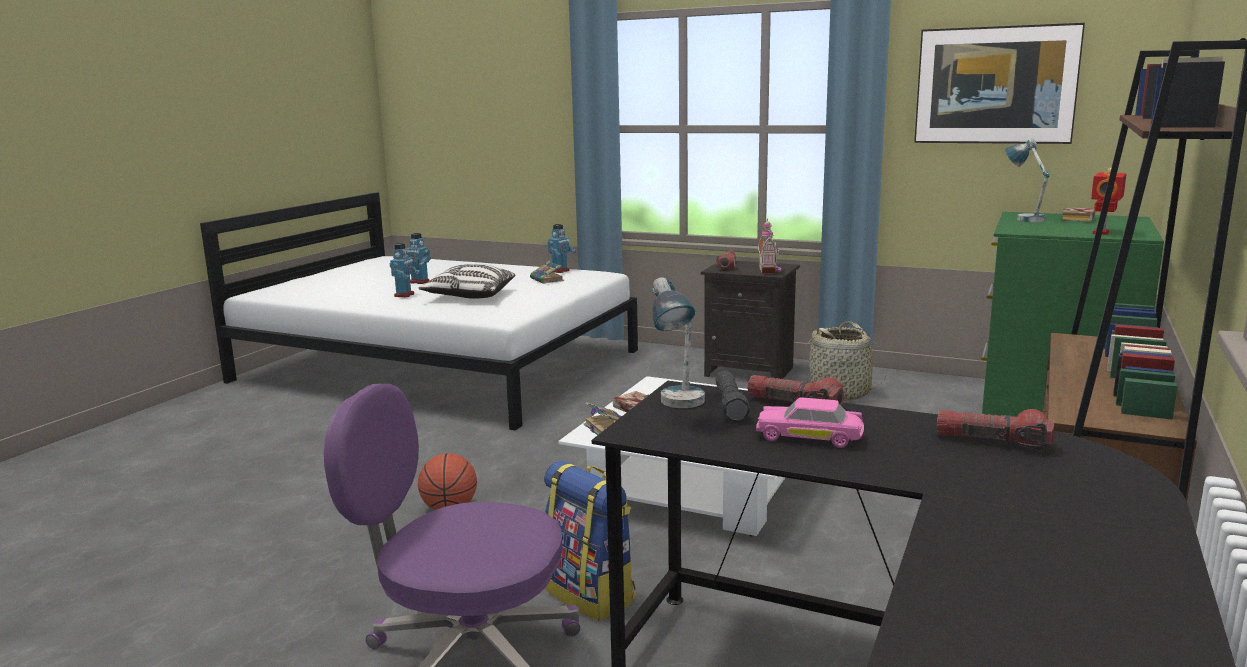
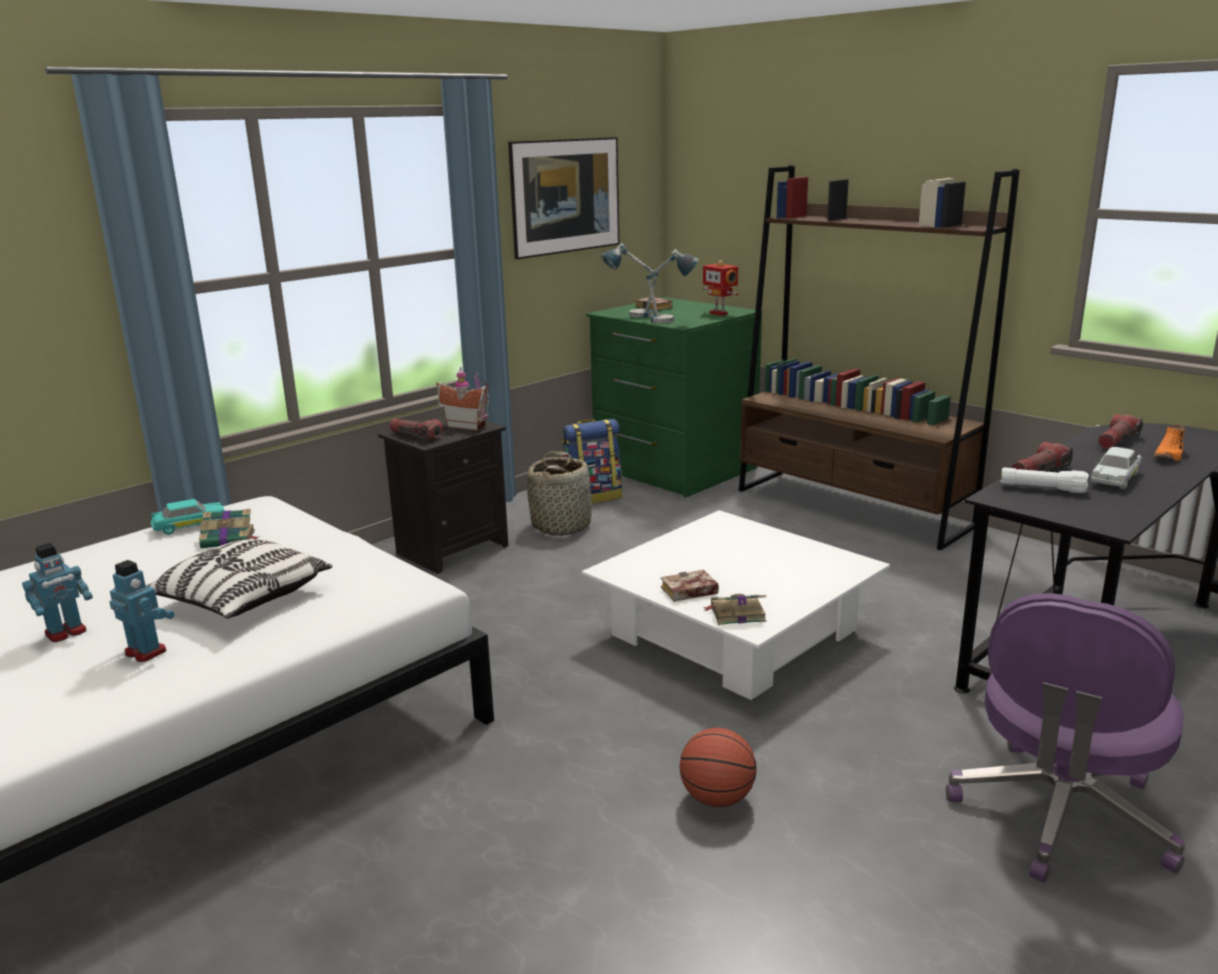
camera: 70 degrees left, 5 degrees up
(560, 271) = (190, 525): toy robot -> turquoise toy car
(590, 594) = (945, 729): backpack -> backpack (592, 497)
(679, 407) = (1045, 504): table lamp -> table lamp (671, 322)
(730, 406) = (1042, 489): black flashlight -> white flashlight
(809, 437) = (1114, 478): pink toy car -> white toy car
(964, 469) = (1169, 455): none -> orange shoe

